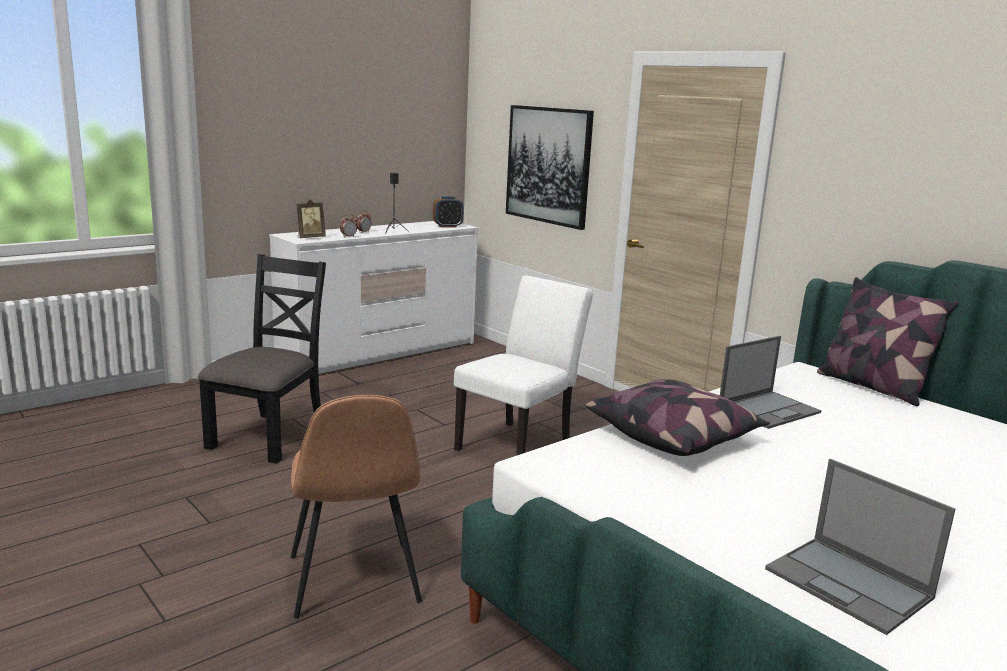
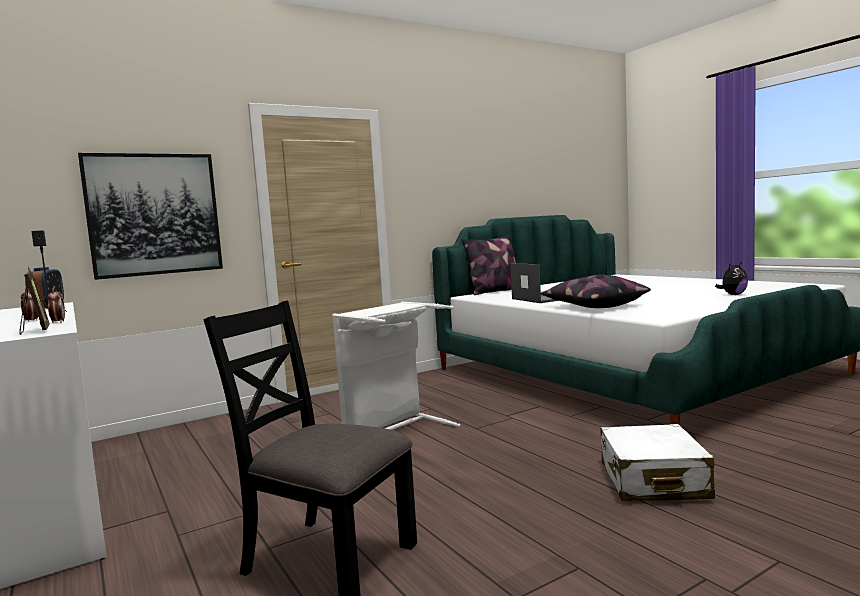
camera: 80 degrees left, 10 degrees down
(353, 581) = (653, 481): brown chair -> white suitcase
(519, 444) = (394, 430): white chair -> white laundry basket
(850, 584) = (733, 295): laptop -> plush toy

